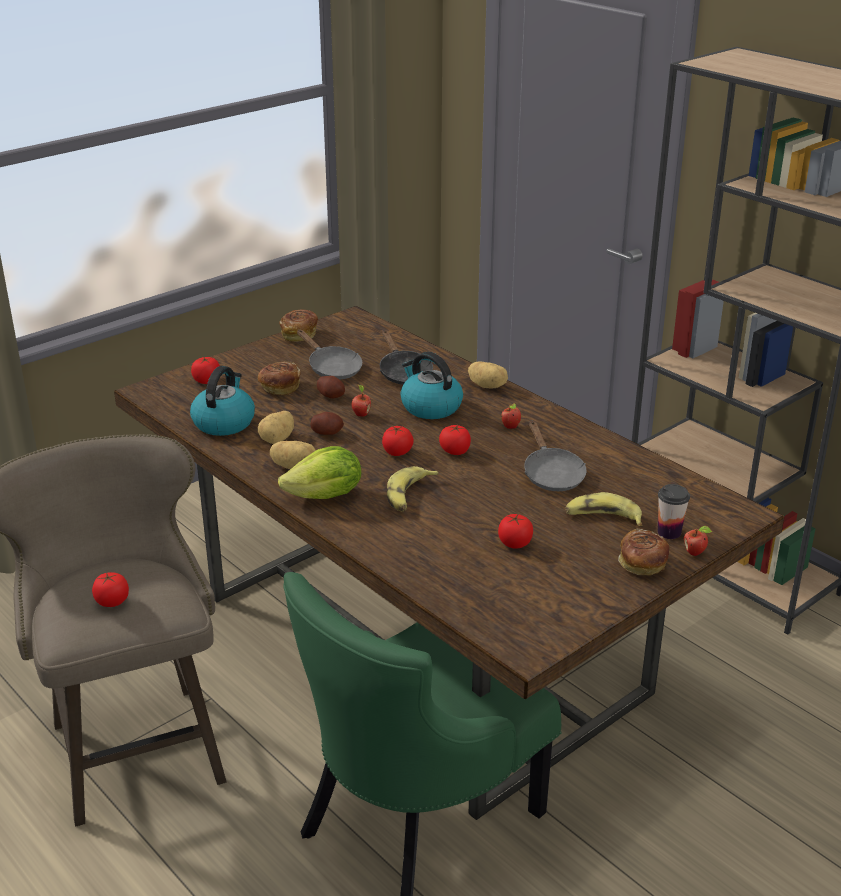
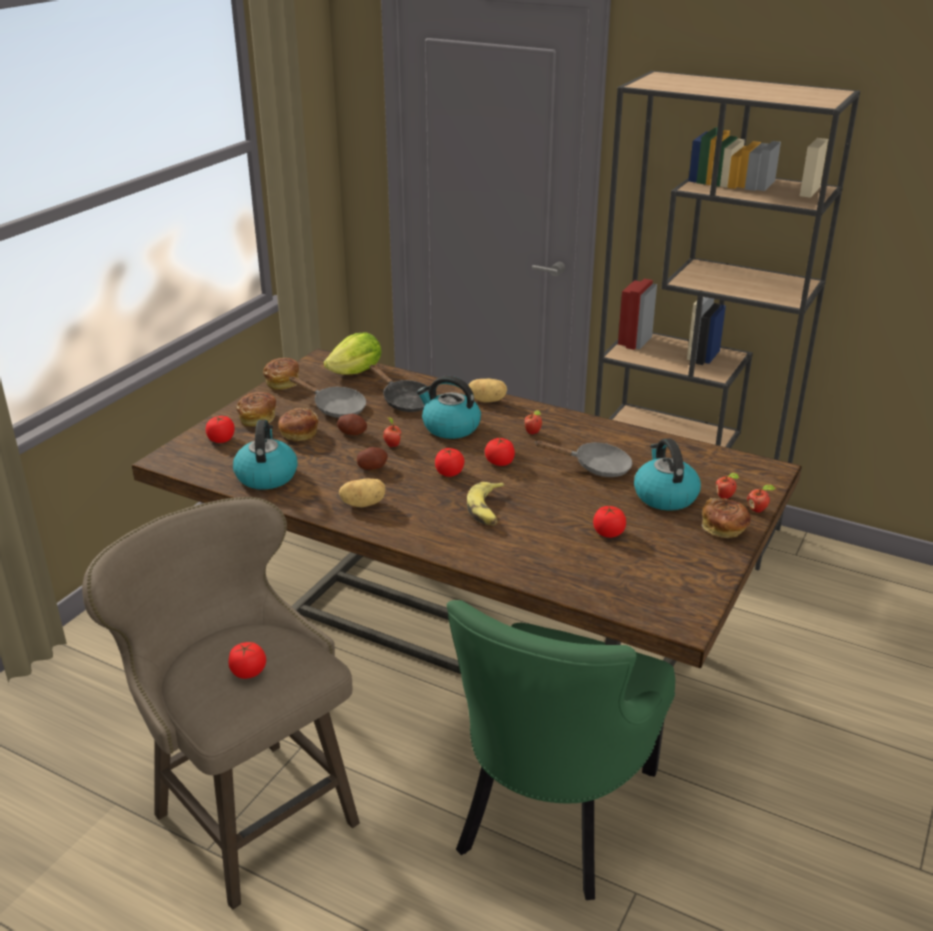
camera: 20 degrees left, 0 degrees up
(253, 366) = (258, 418): none -> bread
(278, 439) = (330, 482): potato -> none
(326, 496) = (412, 525): lettuce -> lettuce (356, 372)
(551, 474) = (596, 467): grey frying pan -> grey frying pan turned 45 degrees counterclockwise
(603, 518) = (664, 496): banana -> kettle
(669, 532) = (725, 497): cup -> apple

